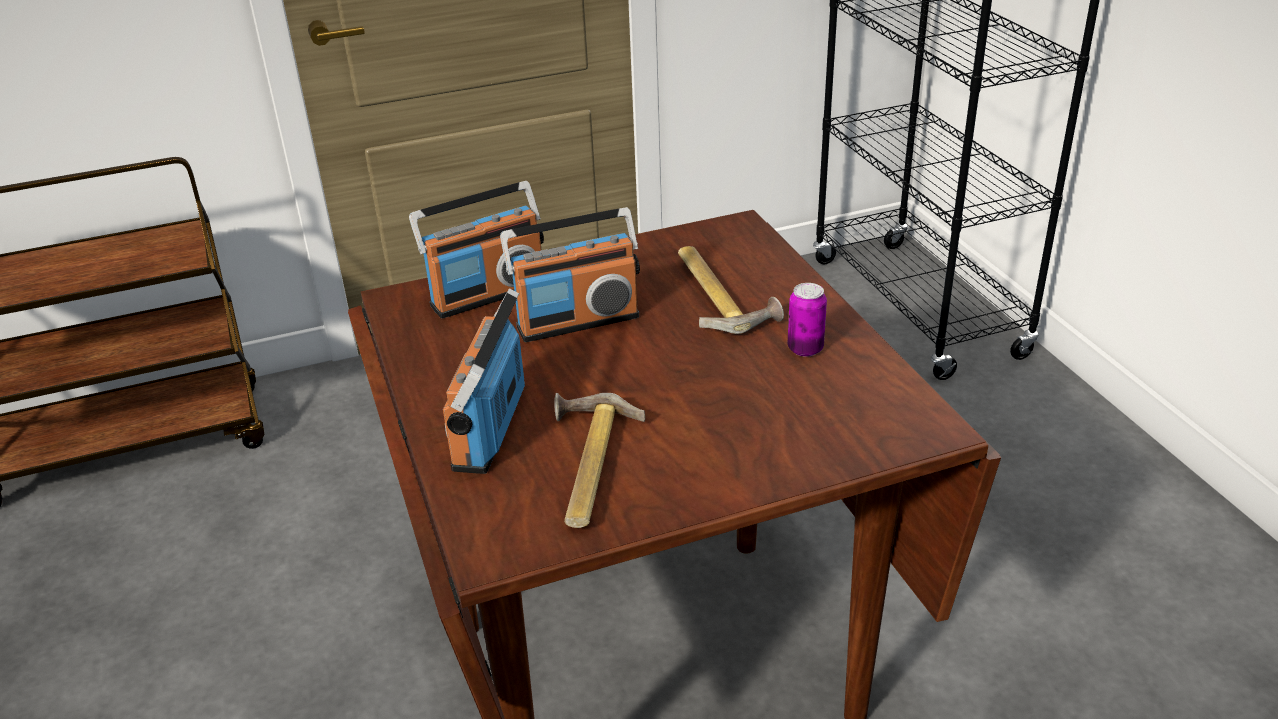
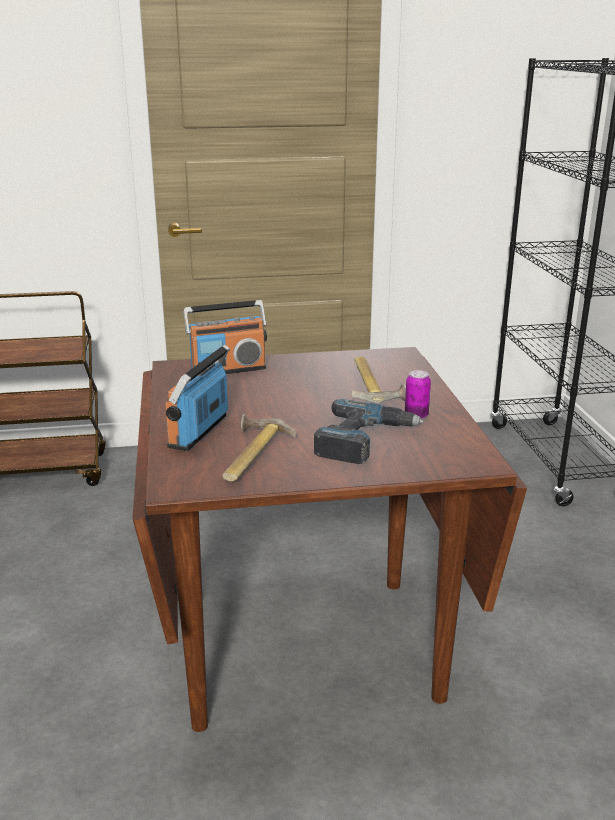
camera: 10 degrees right, 10 degrees down
(577, 321) = (277, 387): radio -> none
(747, 409) = (364, 440): none -> power drill

